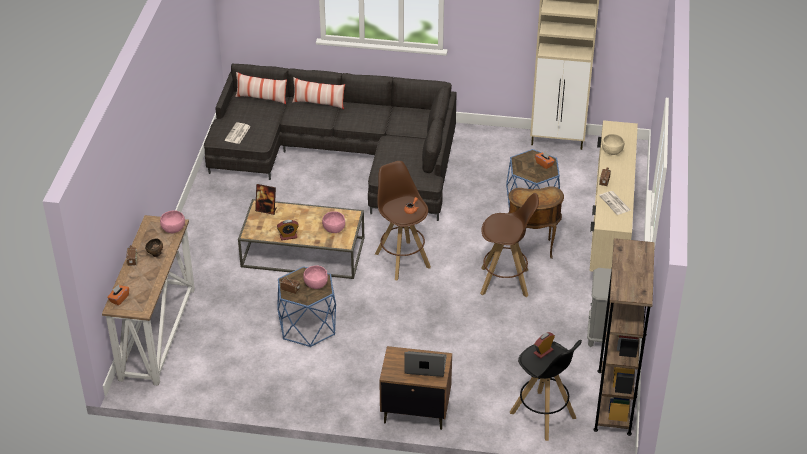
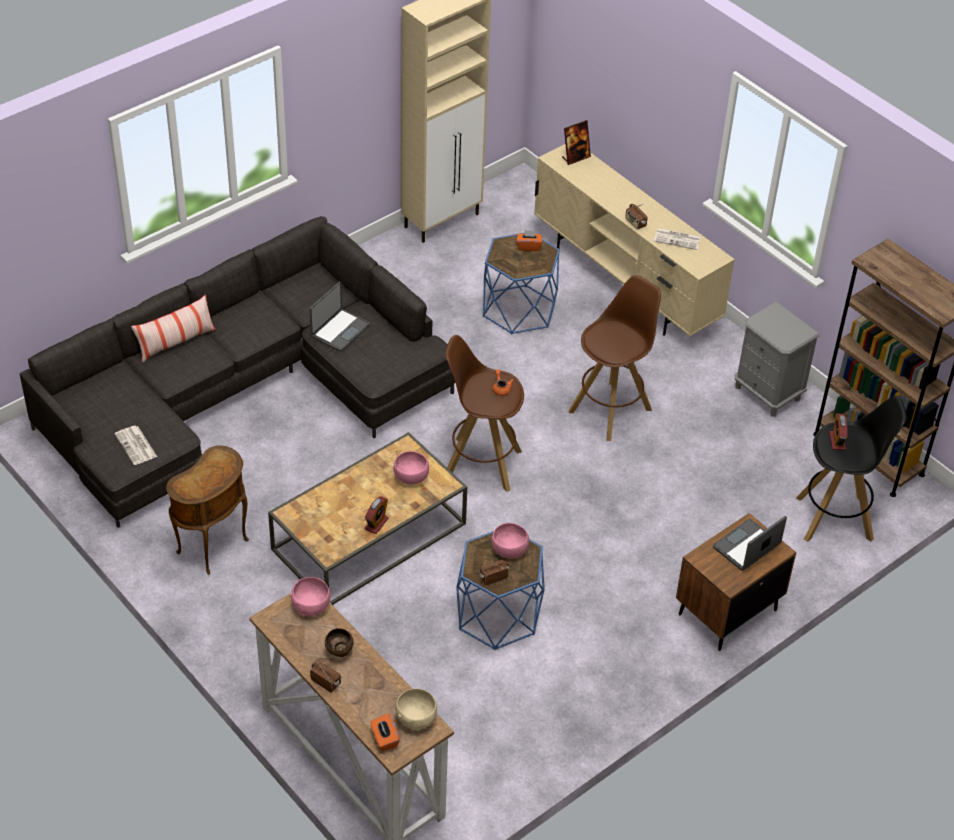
camera: 50 degrees left, 5 degrees up
(261, 98) = (96, 382): pillow -> none
(266, 210) = (304, 512): picture frame -> picture frame (575, 157)
(398, 145) = (339, 330): none -> laptop
(532, 251) = (587, 357): brown side table -> brown side table (215, 547)
(612, 151) = (594, 185): beige bowl -> beige bowl (415, 718)

